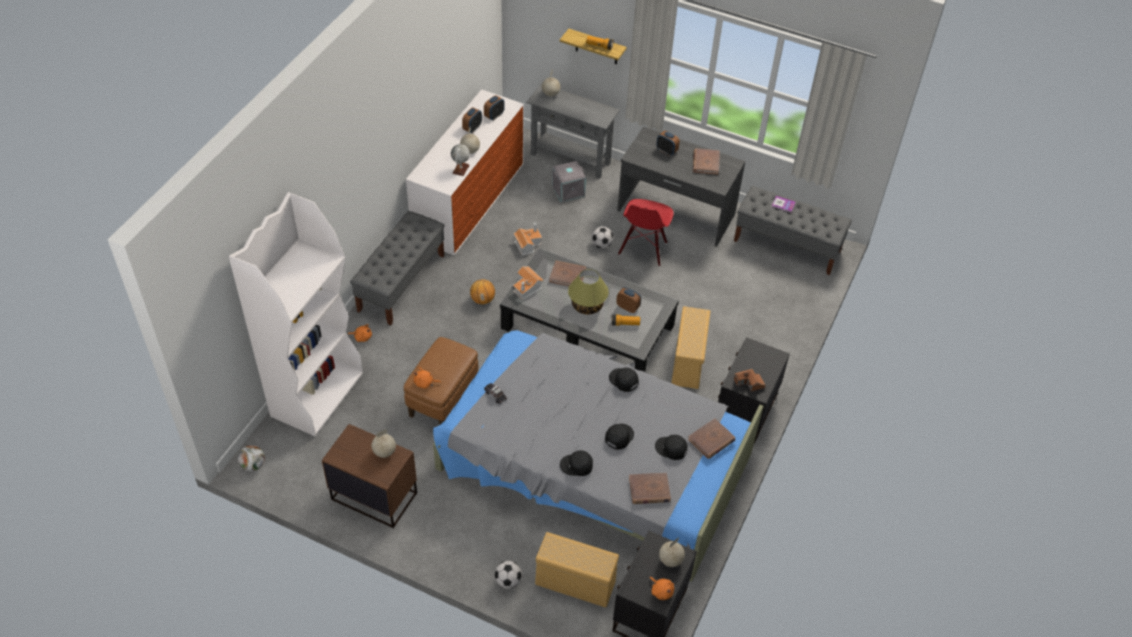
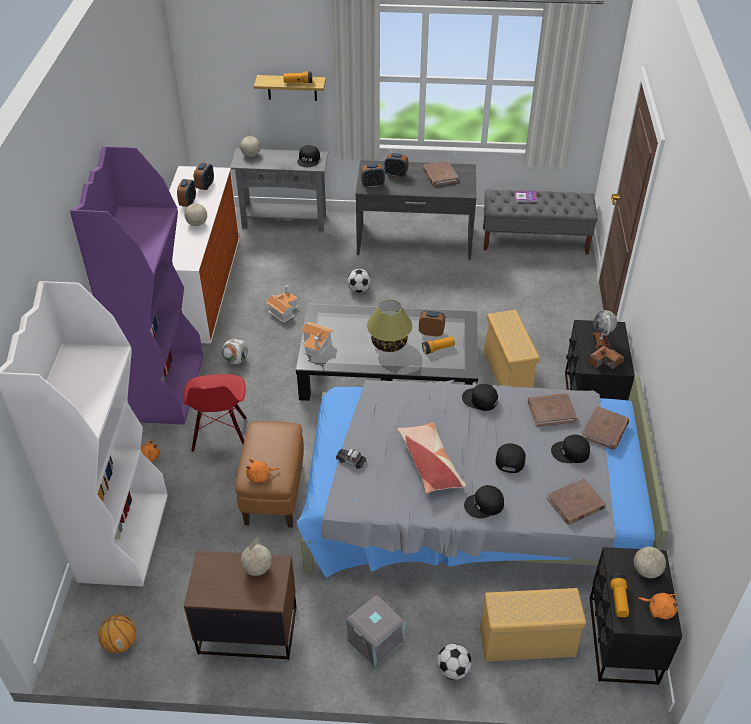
camera: 20 degrees left, 5 degrees down
(253, 465) = (80, 648): football -> football (236, 360)
(401, 282) = (166, 387): grey bench -> purple bookcase
(460, 169) = (196, 243): globe -> globe (600, 340)
(482, 300) = (264, 377): basketball -> basketball (120, 643)
(553, 418) = (429, 463): none -> pillow
(567, 275) = (352, 321): brown book -> brown book (551, 411)
(568, 191) = (298, 251): grey storage box -> grey storage box (375, 641)
(598, 113) = (309, 159): none -> black cap
(635, 572) = (618, 599): none -> flashlight
(640, 155) = (372, 185): none -> alarm clock
(643, 249) = (402, 282): red chair -> red chair (220, 435)

